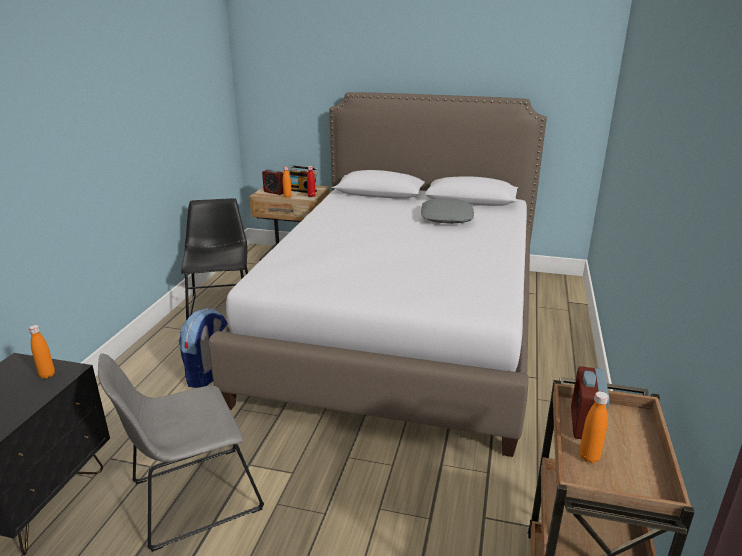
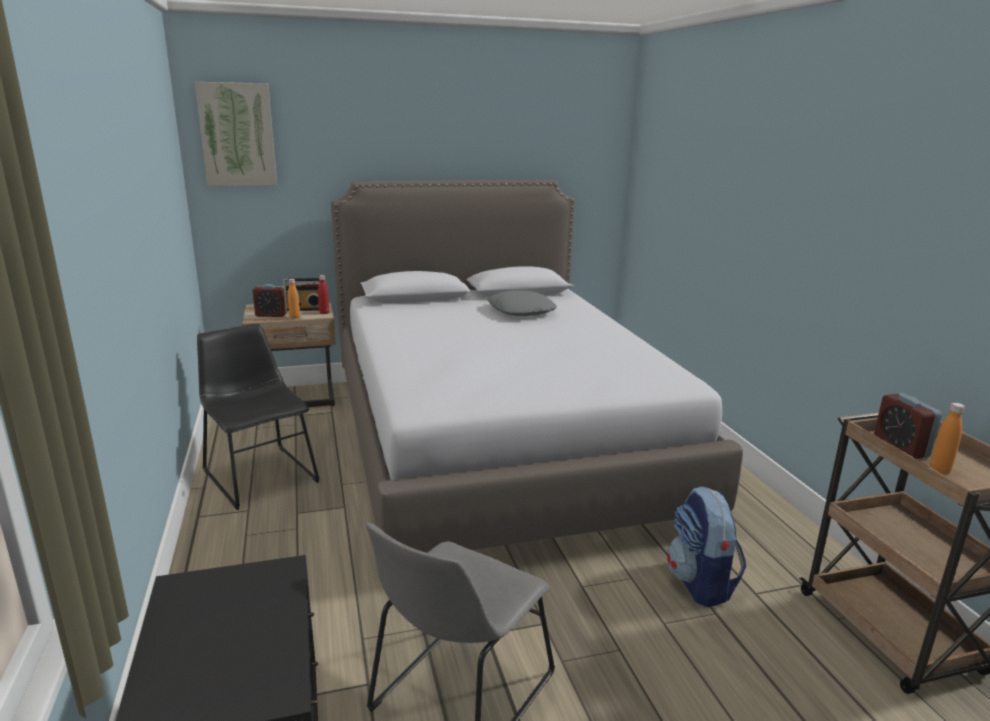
camera: 30 degrees left, 5 degrees down
(47, 375) = (256, 586): orange bottle -> none
(209, 375) = (329, 555): backpack -> backpack (701, 584)
(268, 51) = (237, 135): none -> picture

